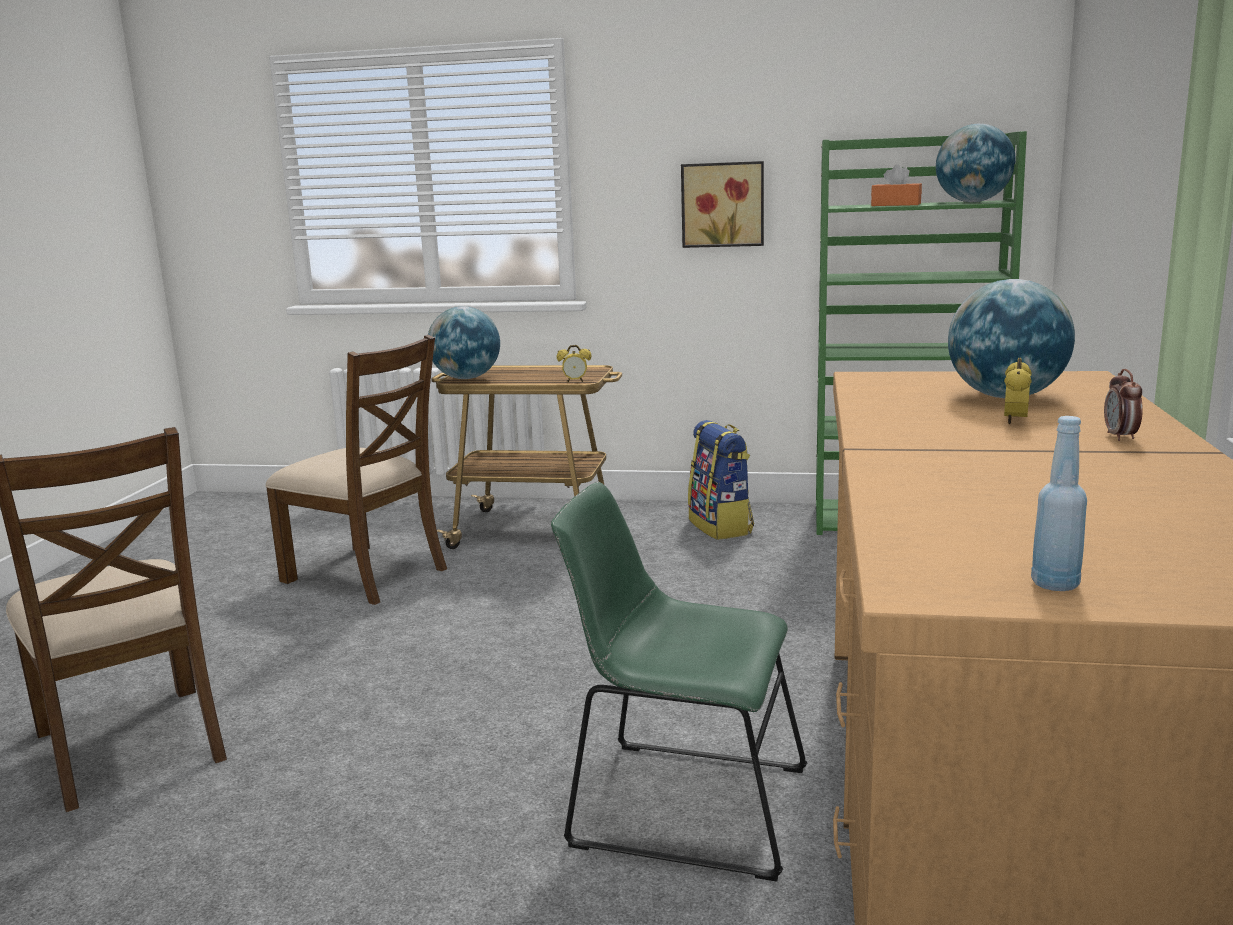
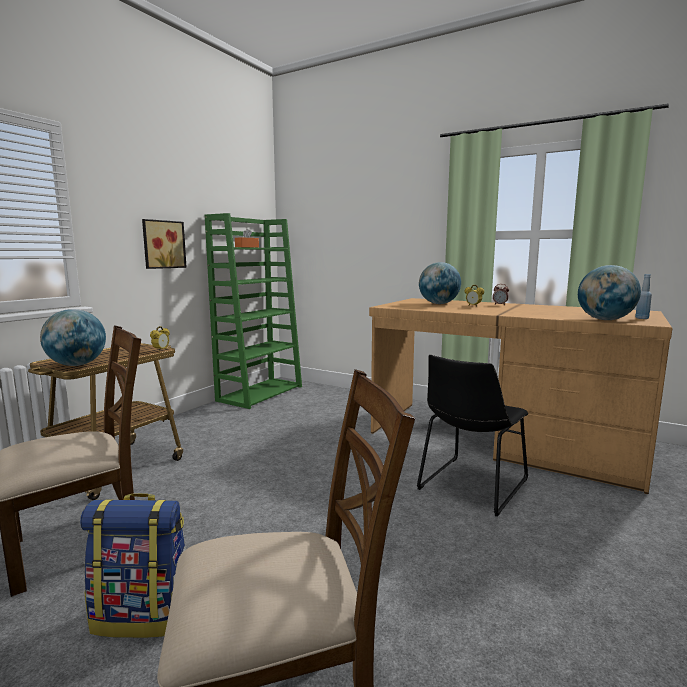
camera: 70 degrees left, 5 degrees down
(679, 804) = (470, 486): green chair -> black chair
(721, 527) = (206, 422): backpack -> backpack (144, 615)
(972, 202) = (266, 247): globe -> globe (605, 320)

